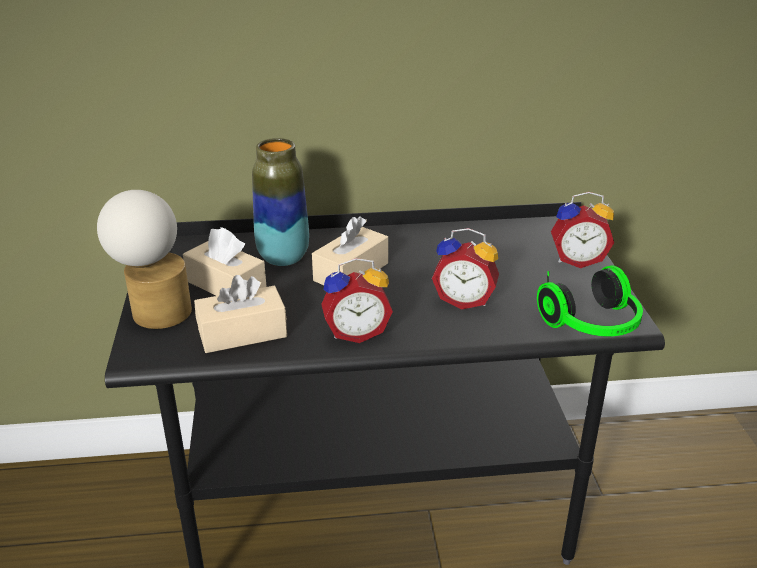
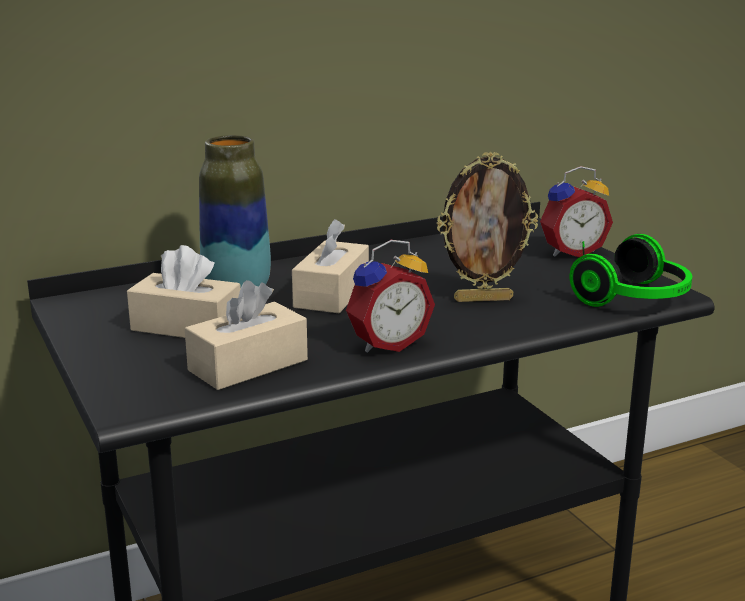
camera: 20 degrees left, 10 degrees down
(155, 309) = (112, 361): table lamp -> none
(464, 300) = (483, 299): alarm clock -> picture frame

